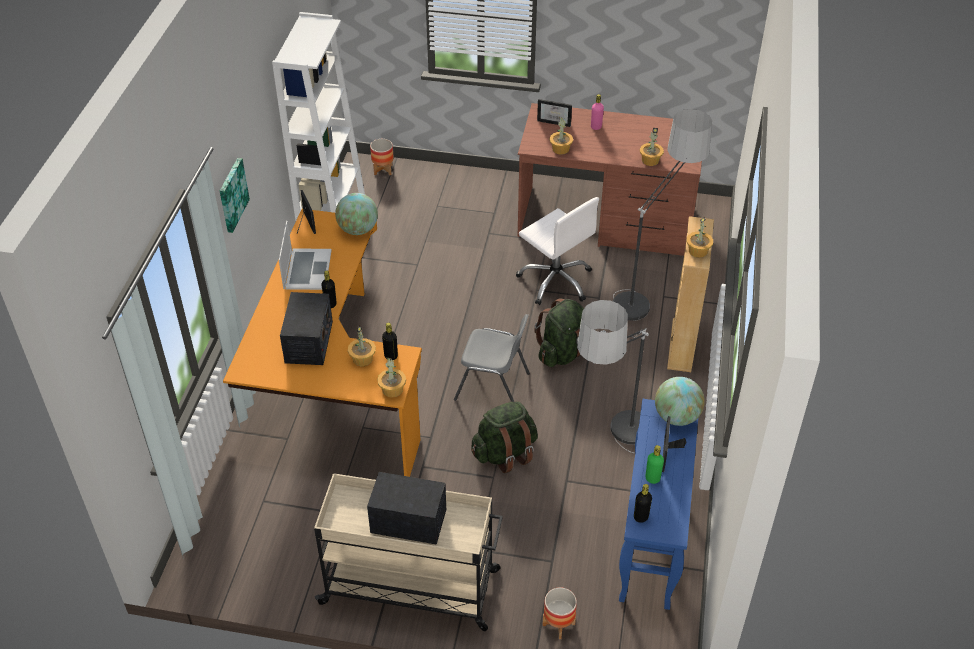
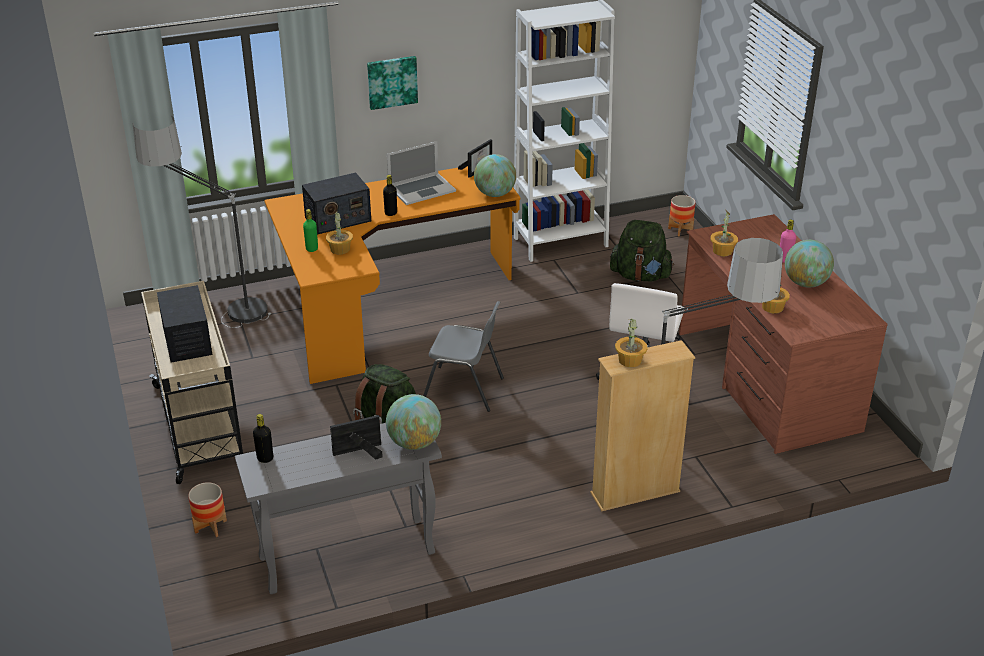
camera: 60 degrees right, 10 degrees down
(391, 356) = (355, 261): black bottle -> none
(392, 390) = (315, 275): potted plant -> none
(493, 386) = (464, 390): grey chair -> grey chair turned 60 degrees counterclockwise
(555, 121) = (762, 235): picture frame -> none
(563, 352) = (548, 416): green backpack -> green backpack (640, 276)
(612, 451) = (445, 491): floor lamp -> floor lamp (216, 311)
(632, 132) = (805, 283): none -> globe
(651, 543) = (345, 556): blue console table -> grey console table
(652, 478) = (319, 451): green bottle -> green bottle (312, 248)

